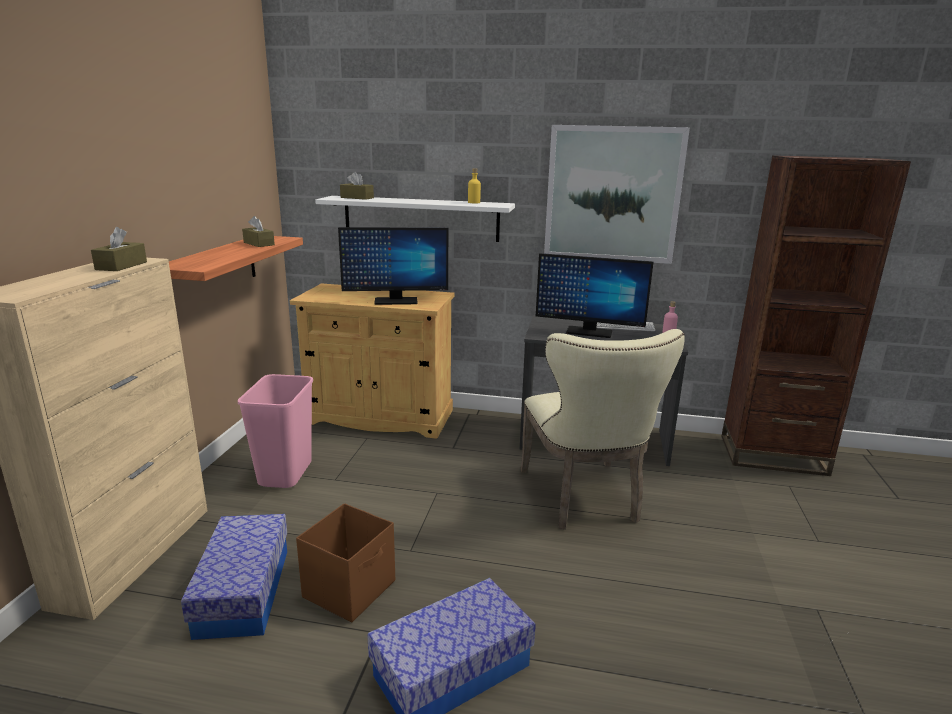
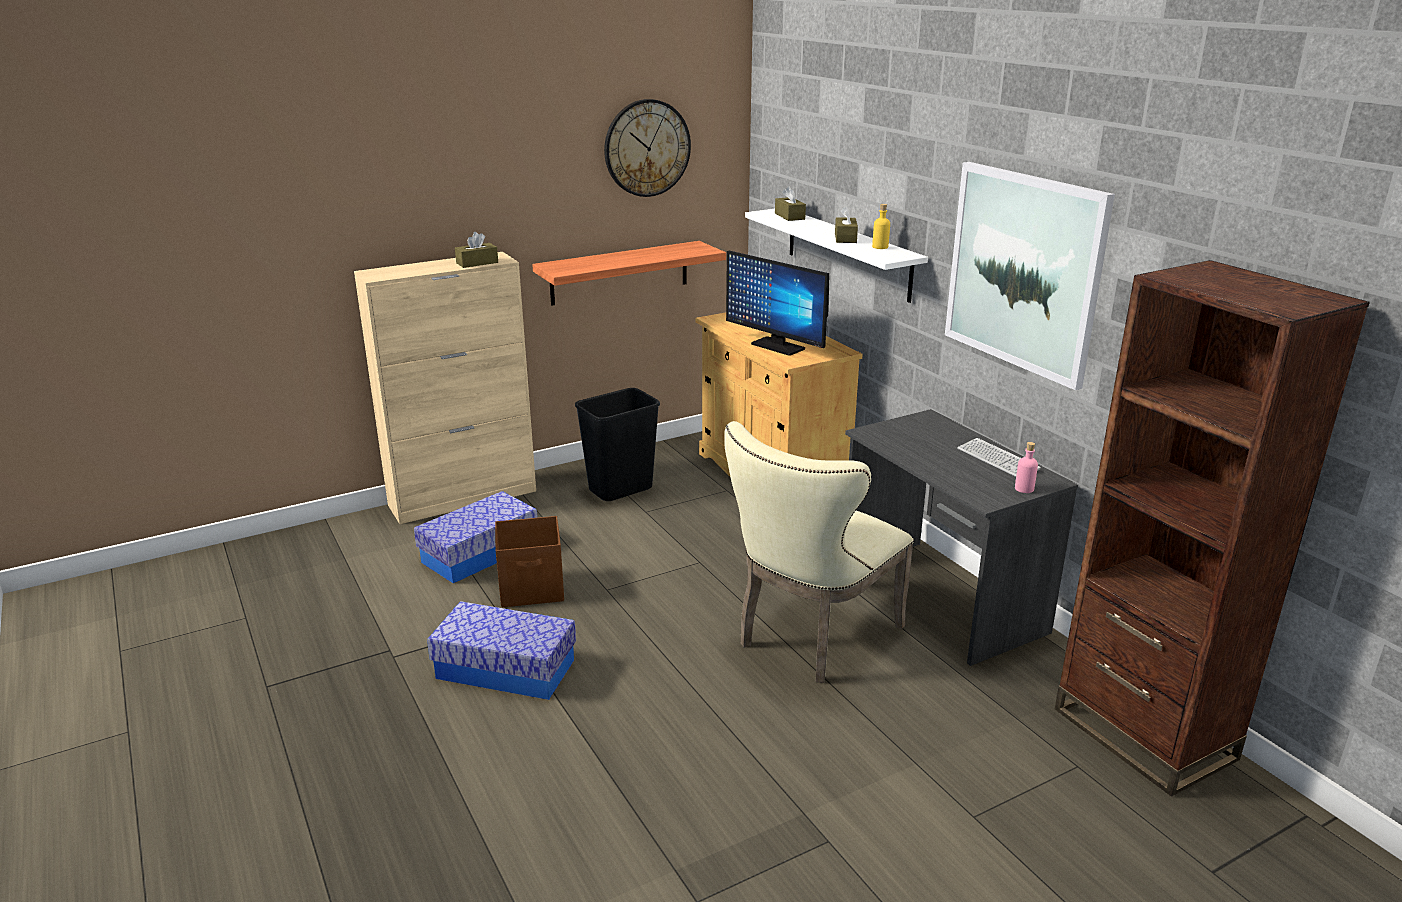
camera: 50 degrees right, 5 degrees up
(217, 144) = (647, 148): none -> wall clock
(259, 244) = (668, 253): brown tissue box -> brown tissue box (845, 238)
(284, 473) = (620, 489): pink trash can -> black trash can
(588, 332) = (934, 449): monitor -> none

